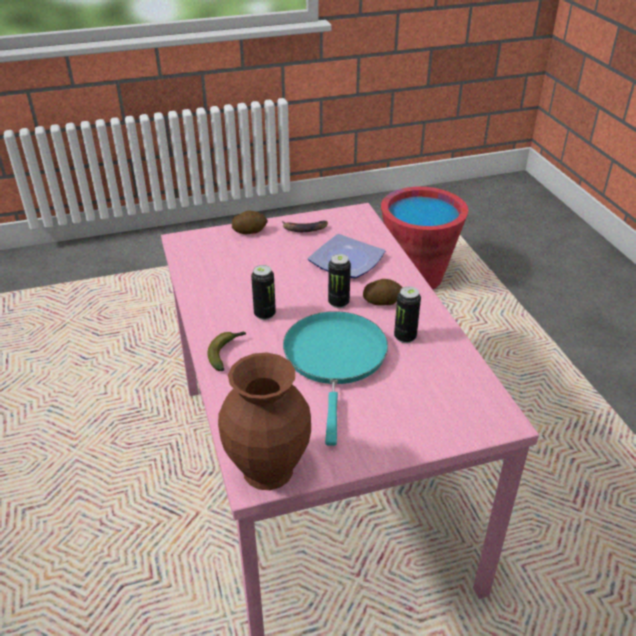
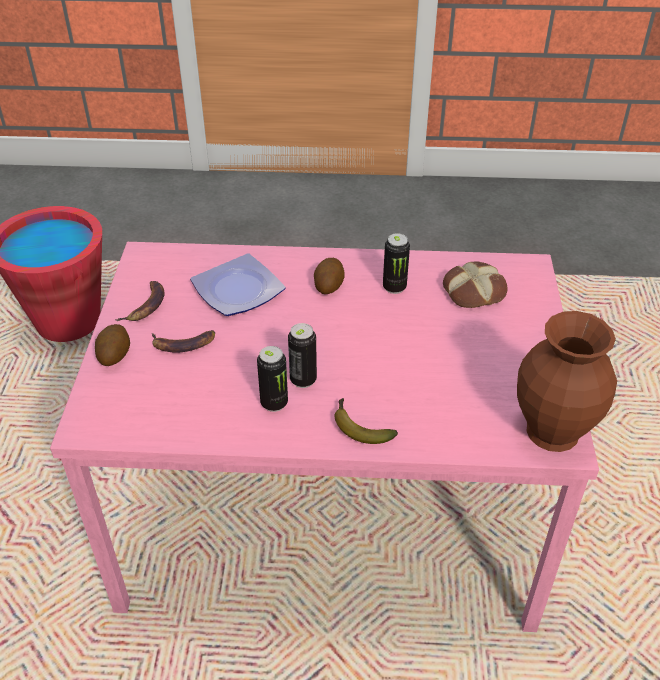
camera: 70 degrees left, 5 degrees up
(274, 254) = (183, 344): none -> banana
(335, 359) = (407, 344): turquoise frying pan -> none
(338, 303) = (313, 317): can -> can (274, 403)
(434, 386) = (473, 291): none -> bread

